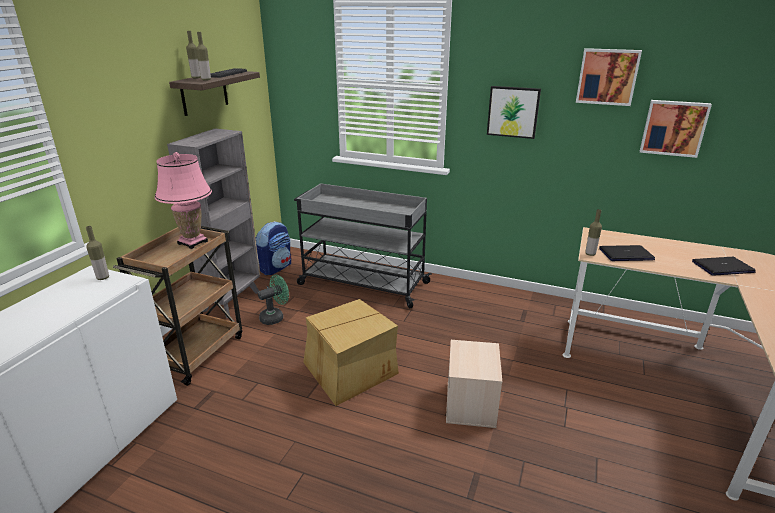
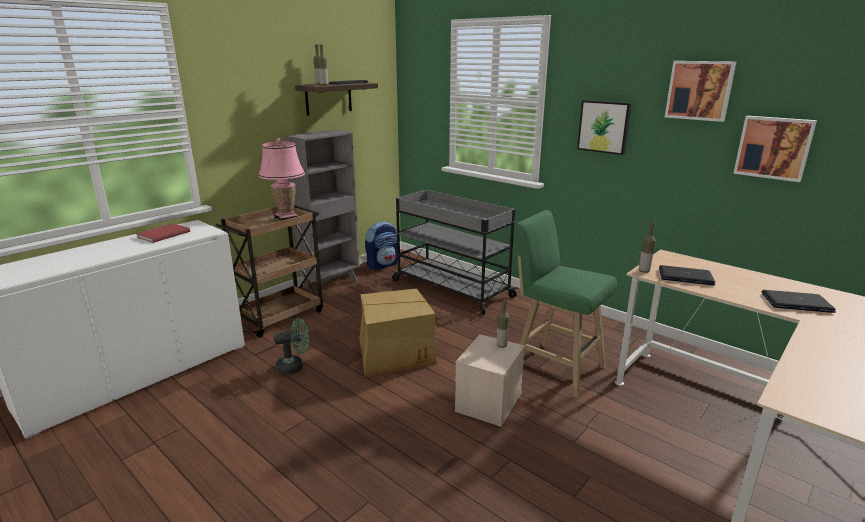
camera: 20 degrees right, 5 degrees down
(62, 296) = (163, 234): none -> red book
(103, 278) = (198, 228): bottle -> bottle (501, 345)
(275, 317) = (358, 301): green fan -> green fan (294, 367)
(506, 352) = (554, 367): none -> green stool

